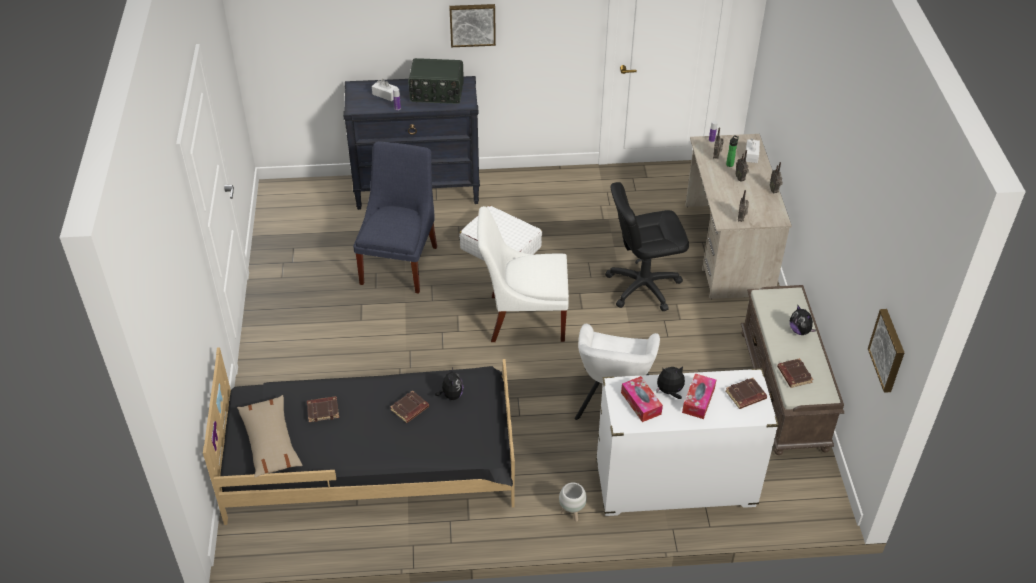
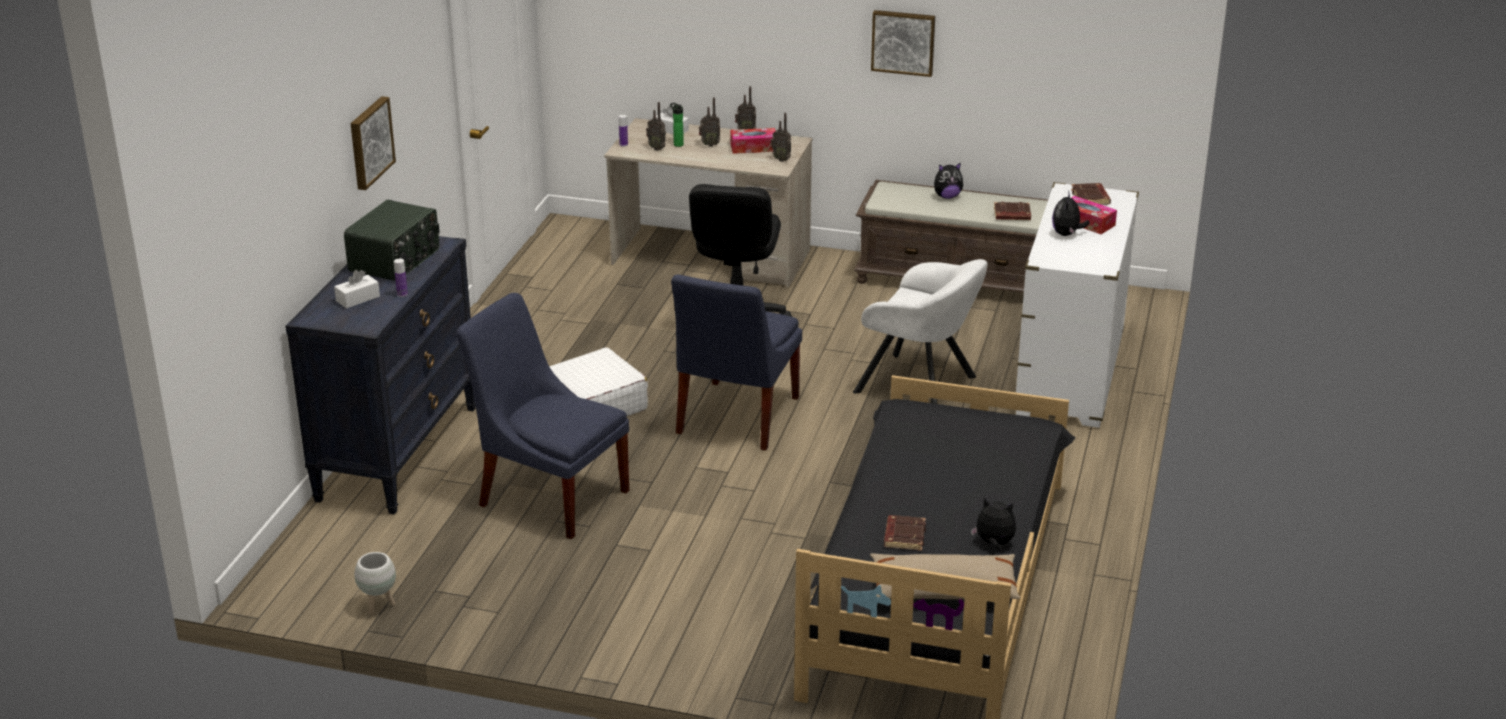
camera: 70 degrees left, 15 degrees down
(410, 409) = (936, 467): brown book -> none
(451, 395) = (925, 433): plush toy -> plush toy (994, 544)
(522, 317) = (735, 418): white chair -> blue chair
(571, 513) = (1085, 450): white planter -> white planter (378, 606)
(641, 403) = (1077, 253): tissue box -> tissue box (753, 147)
(889, 350) = (1133, 64): picture -> picture (903, 42)

